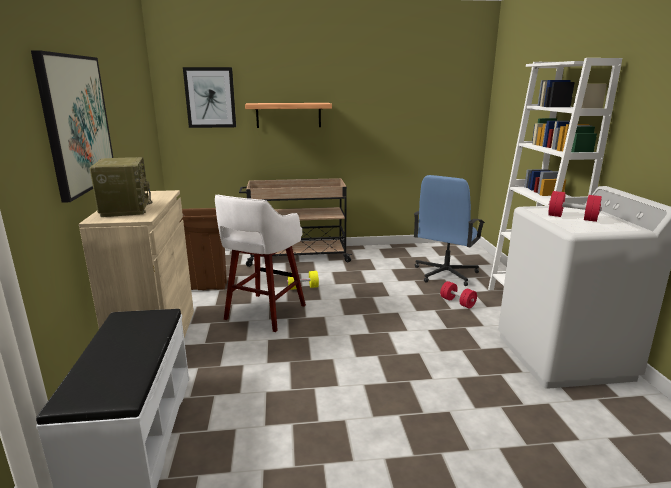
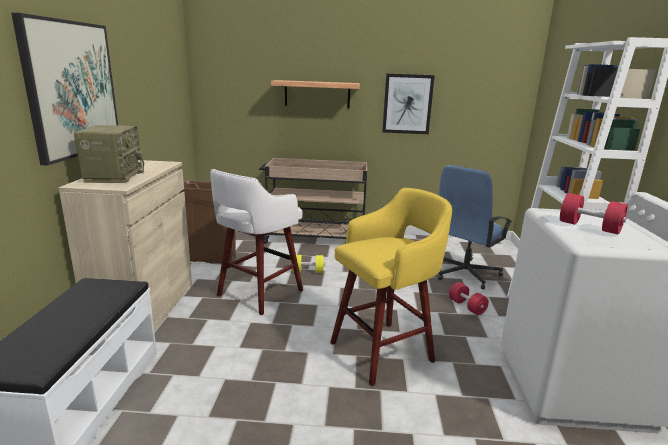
camera: 10 degrees right, 0 degrees up
(210, 97) = (241, 73): picture -> picture (407, 104)
(400, 348) = (384, 351): none -> yellow stool

